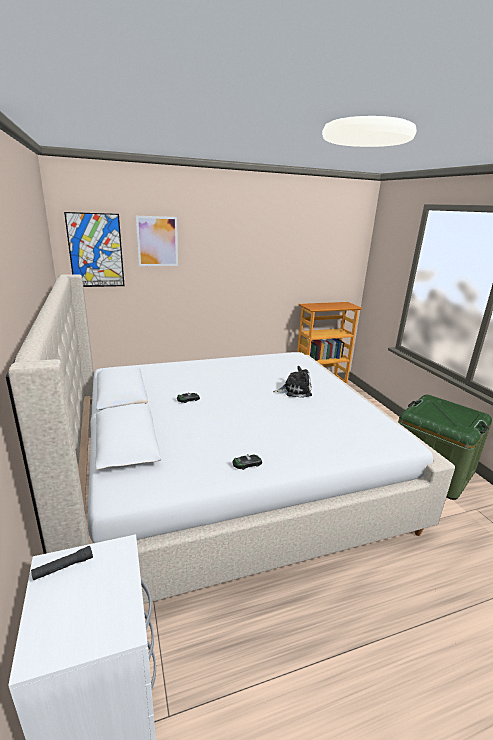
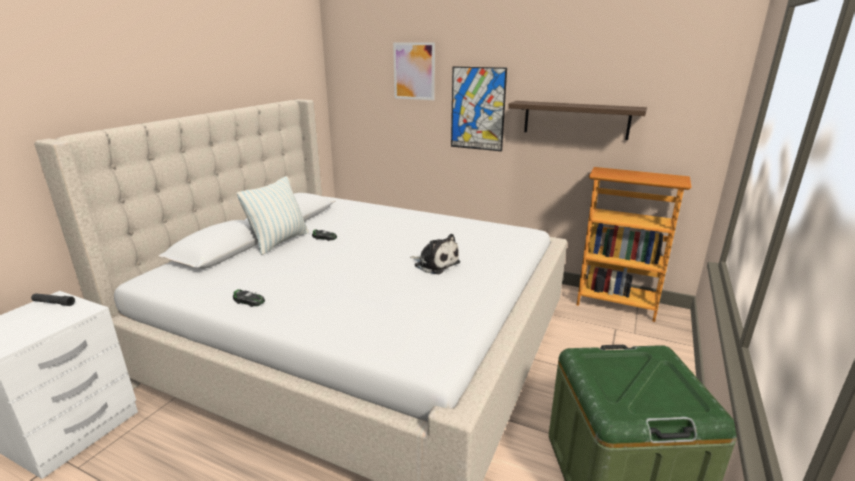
camera: 45 degrees right, 0 degrees up
(96, 250) = (358, 80): picture -> picture (477, 109)
(160, 415) = (279, 242): none -> pillow
(285, 273) = (576, 119): none -> shelf

